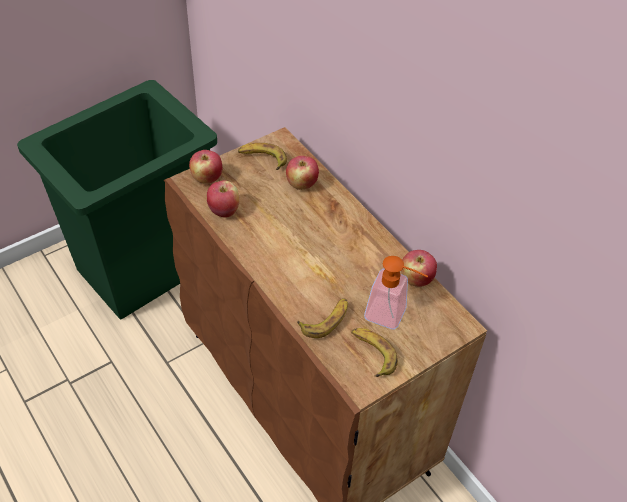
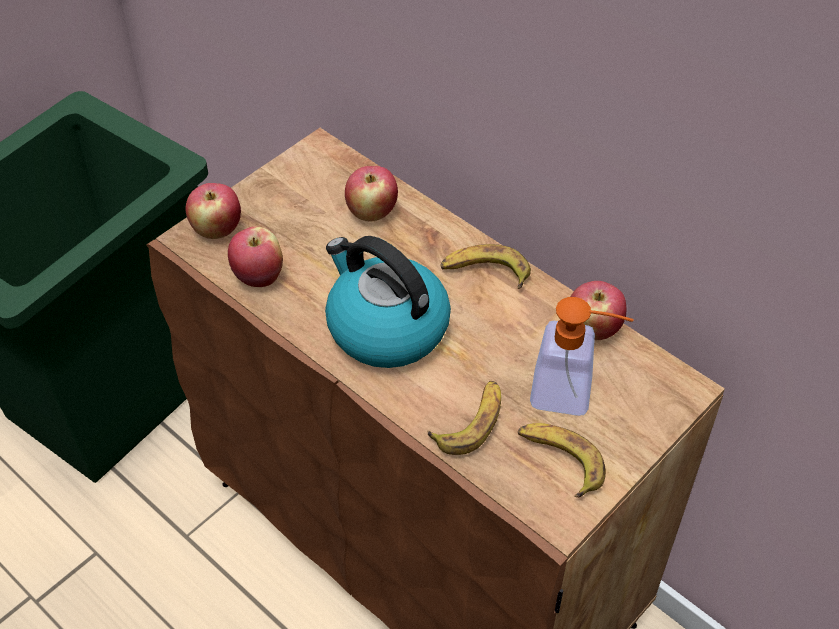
camera: 10 degrees left, 0 degrees up
(262, 159) = (298, 183): banana -> banana (485, 272)
(290, 255) = (385, 328): none -> kettle

